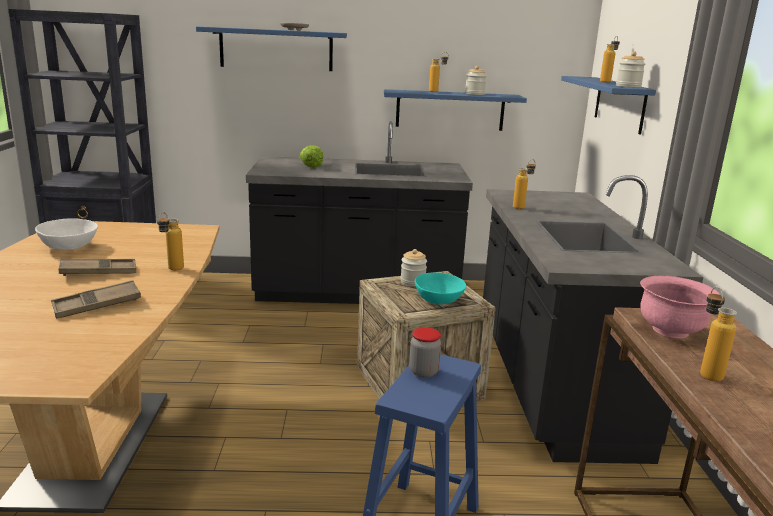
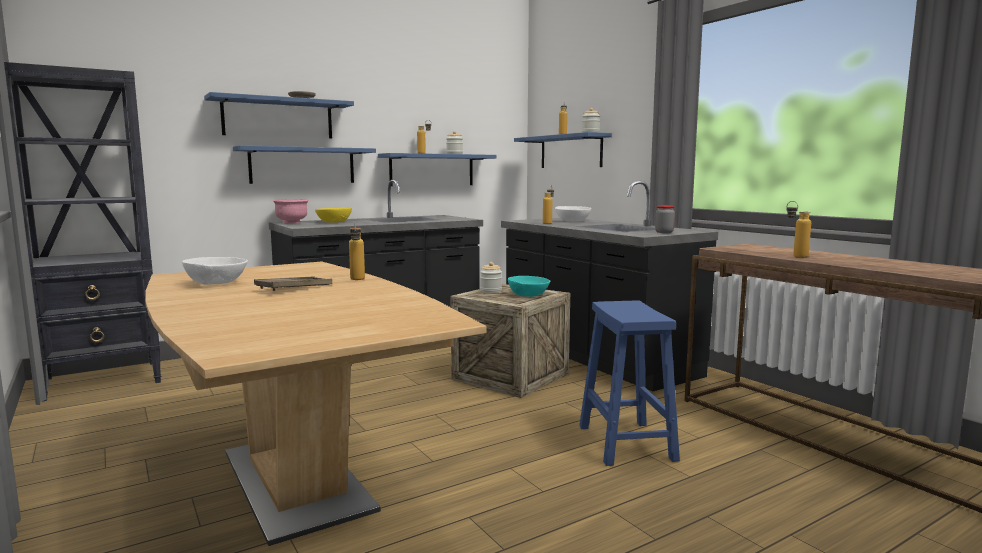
camera: 30 degrees left, 10 degrees down
(97, 305) = (351, 298): brown tray -> none
(299, 99) = (302, 165): none -> blue shelf
(312, 165) = (334, 222): lettuce -> yellow bowl
(423, 372) = (617, 308): jar -> jar (664, 232)
(566, 206) = (573, 221): none -> white bowl
(671, 331) = (745, 250): pink bowl -> pink bowl (292, 222)

